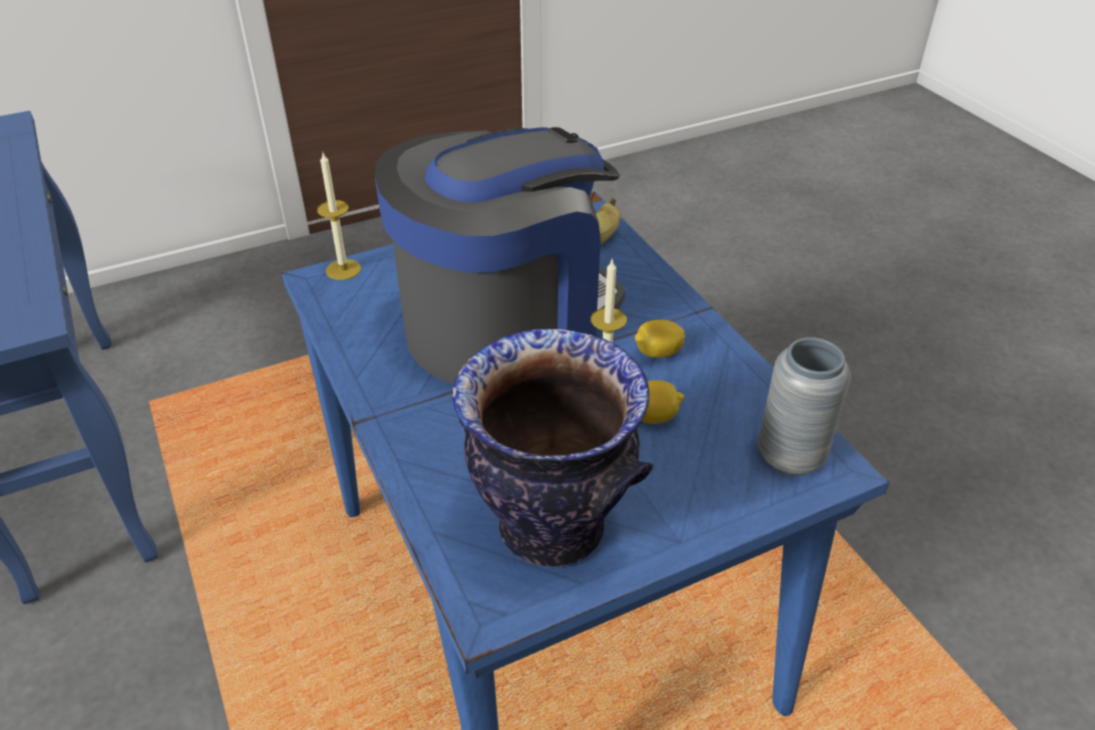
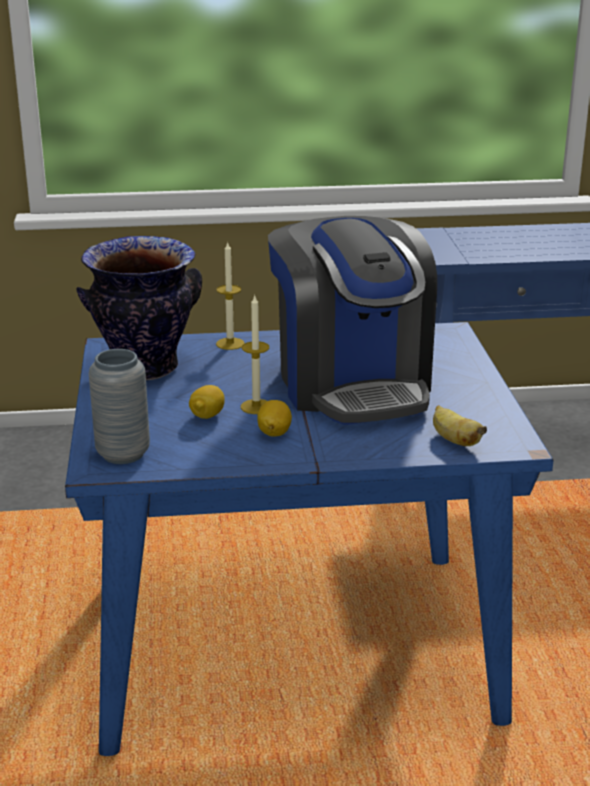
camera: 110 degrees right, 15 degrees down
(343, 269) = (459, 339): candle -> candle (230, 343)

